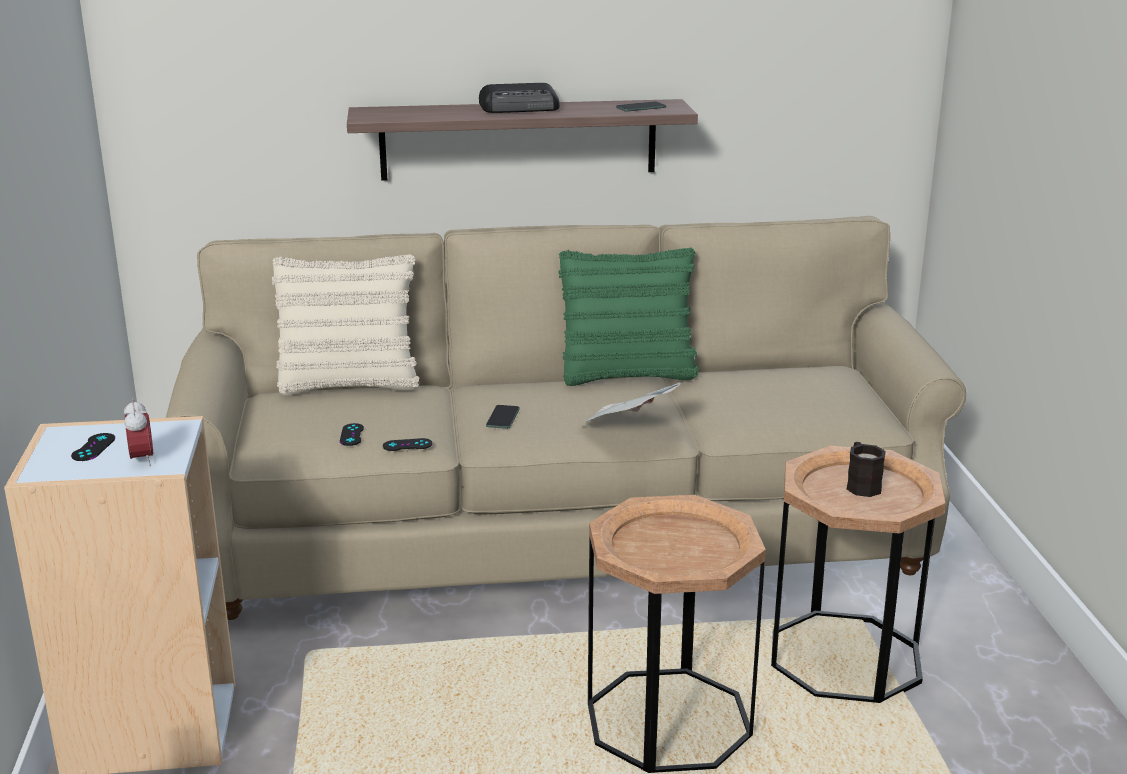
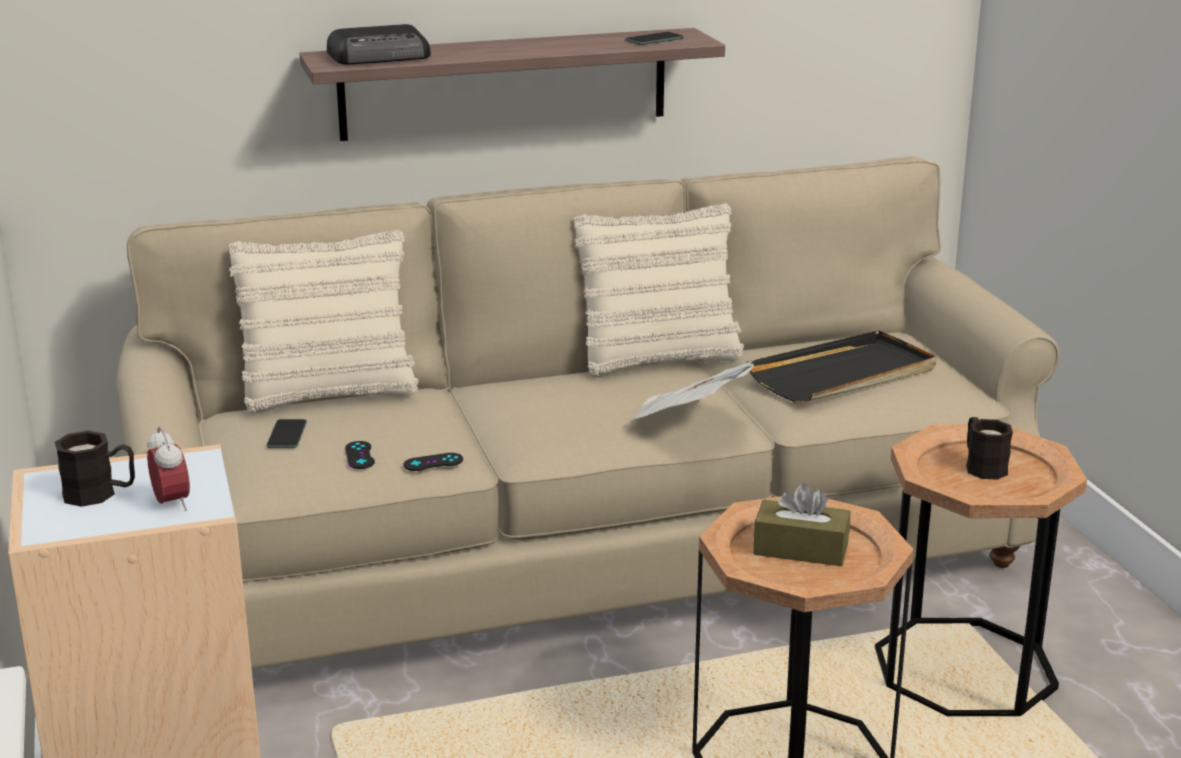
camera: 10 degrees left, 0 degrees up
(93, 447) = (100, 494): black game controller -> black mug
(503, 417) = (533, 421): phone -> phone (287, 435)
(521, 107) = (512, 45): radio -> radio (381, 56)
(628, 375) = (658, 360): green pillow -> beige pillow
(673, 541) = (800, 549): none -> brown tissue box
(777, 398) = (843, 374): none -> black tray

